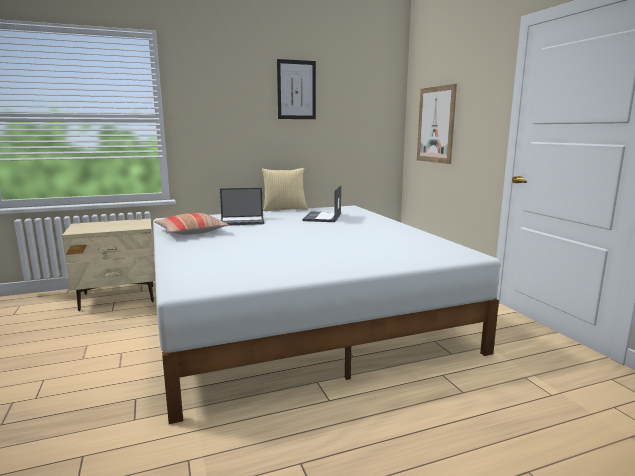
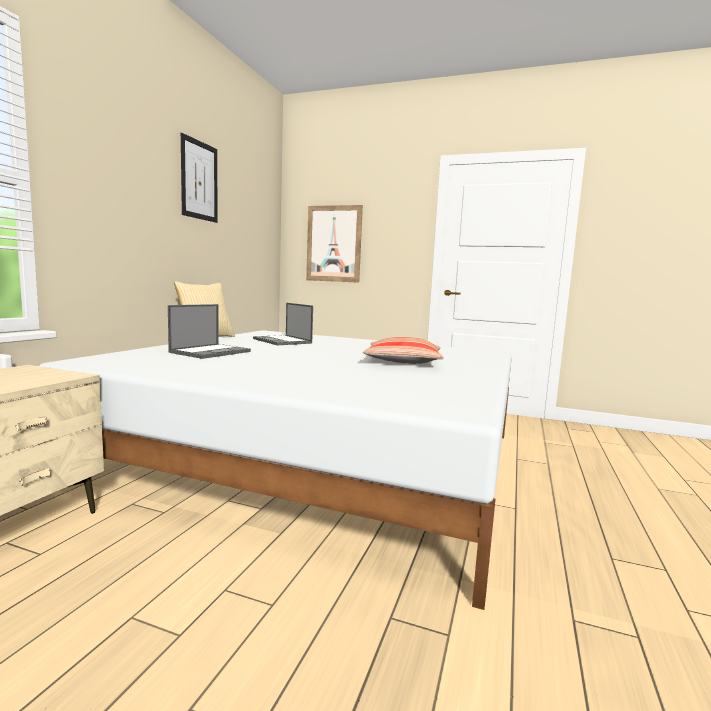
camera: 50 degrees left, 5 degrees down
(191, 232) = (196, 368): pillow -> pillow (403, 361)

